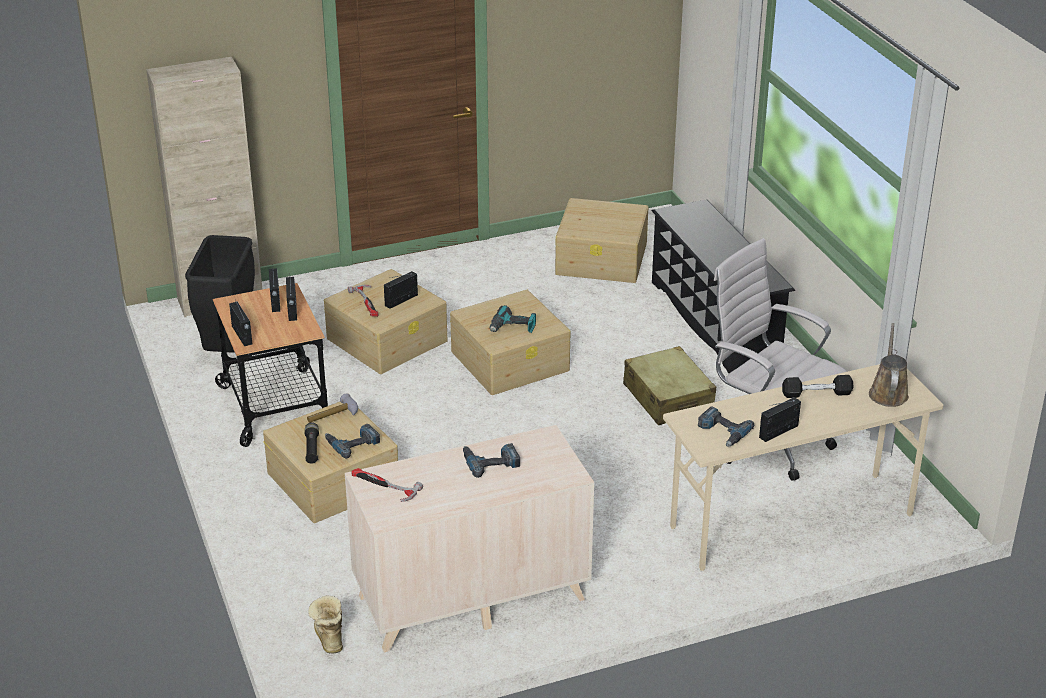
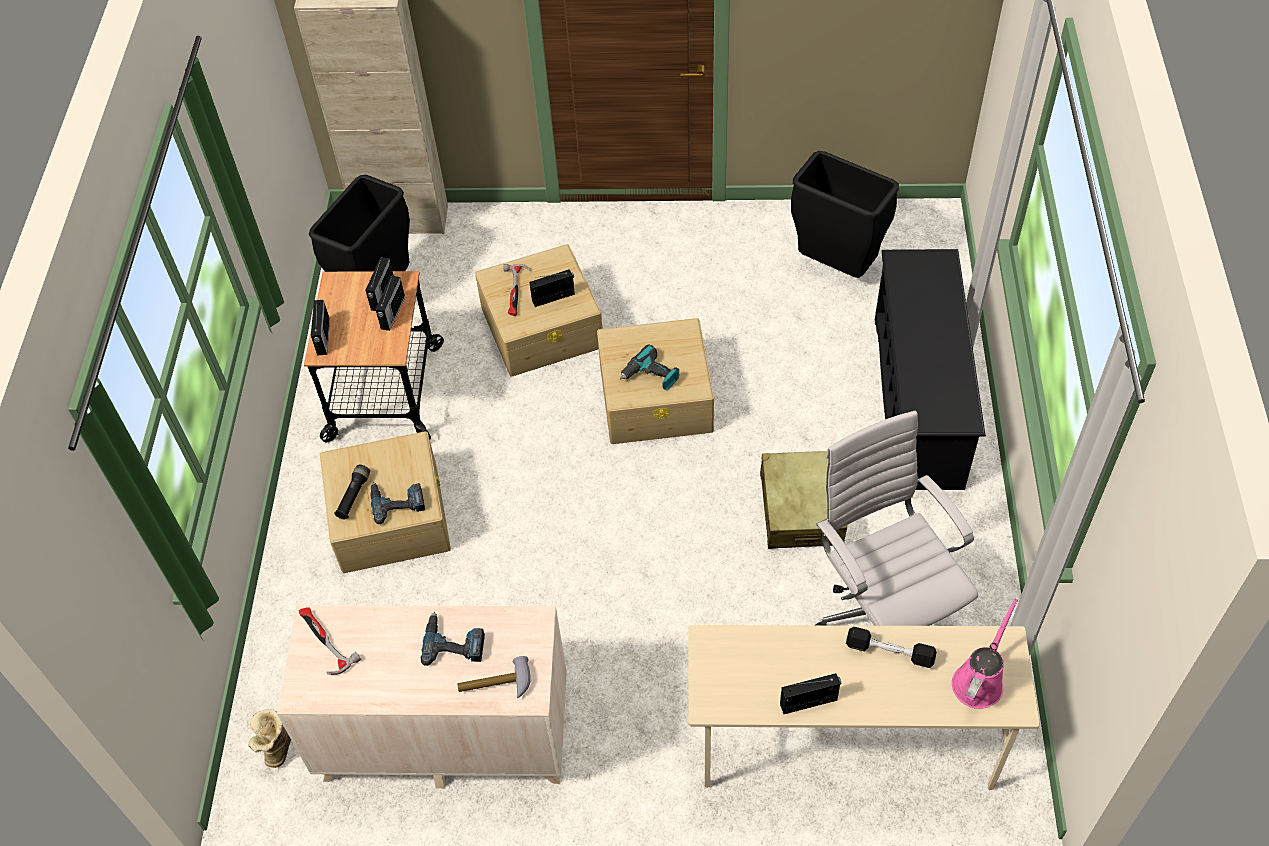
camera: 25 degrees right, 20 degrees up
(333, 416) = (398, 454): hammer -> hammer (495, 686)
(602, 258) = (836, 266): beige storage box -> black trash can
(722, 432) = (741, 679): power drill -> none
(888, 392) = (979, 680): brown watering can -> pink watering can

